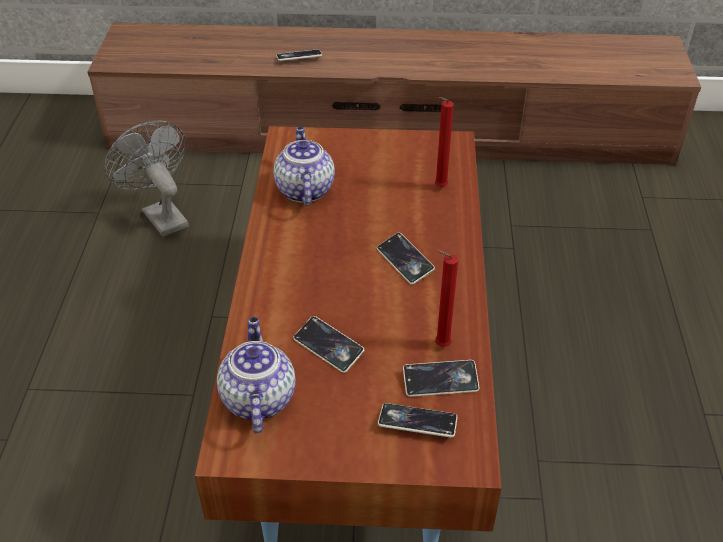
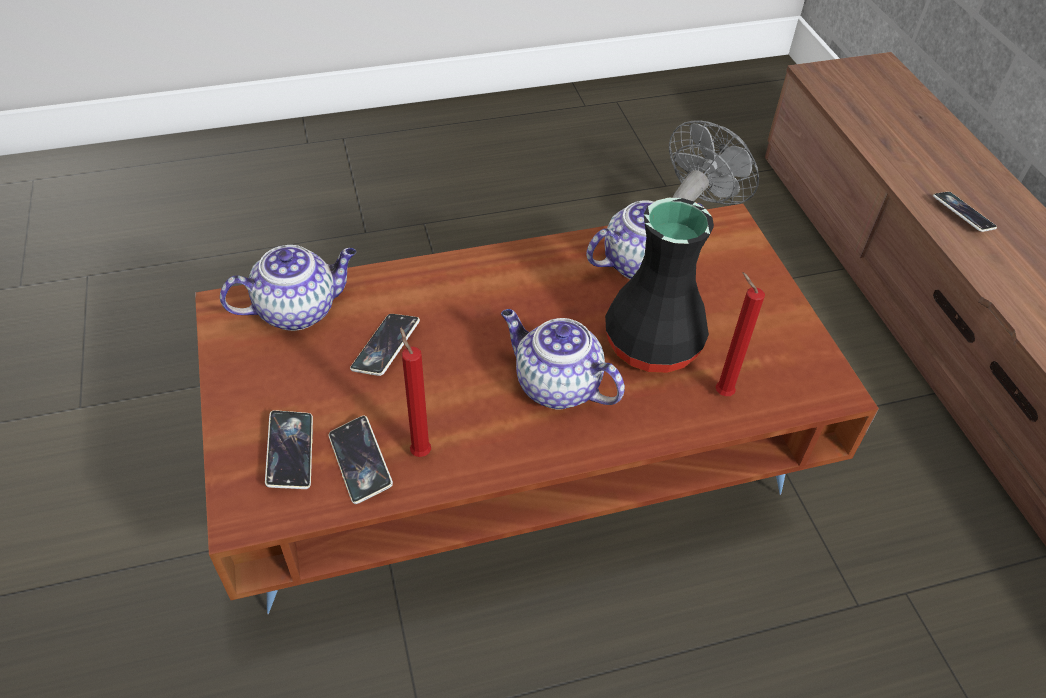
camera: 70 degrees right, 5 degrees up
(384, 205) = (652, 343): none -> black vase
(405, 261) = (555, 385): phone -> teapot

